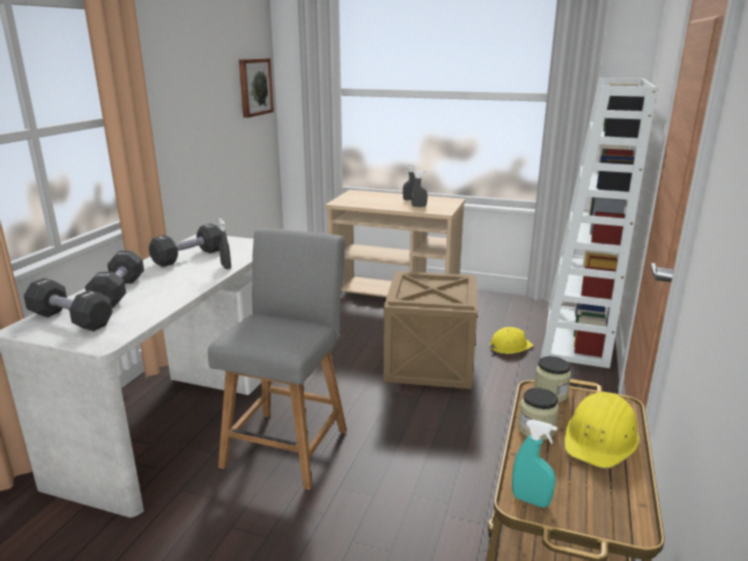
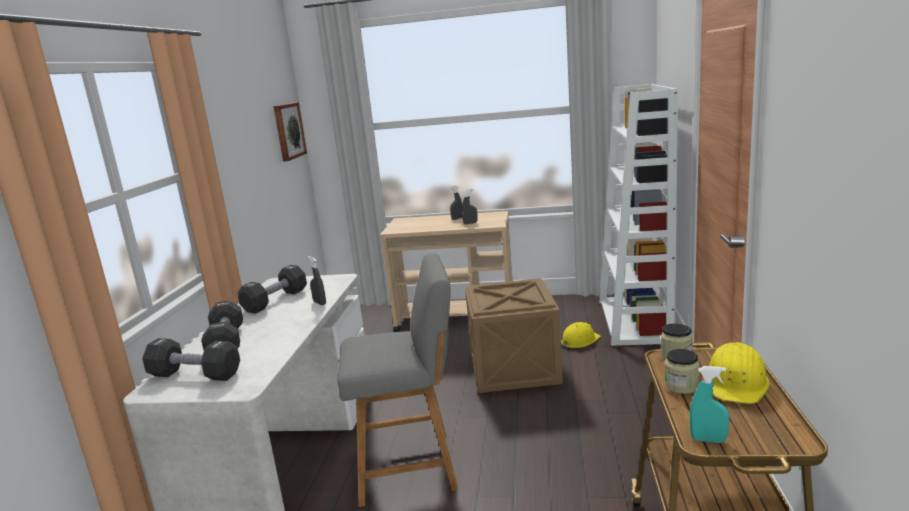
camera: 10 degrees left, 5 degrees down
(288, 444) = (412, 466): grey chair -> grey chair turned 75 degrees clockwise

